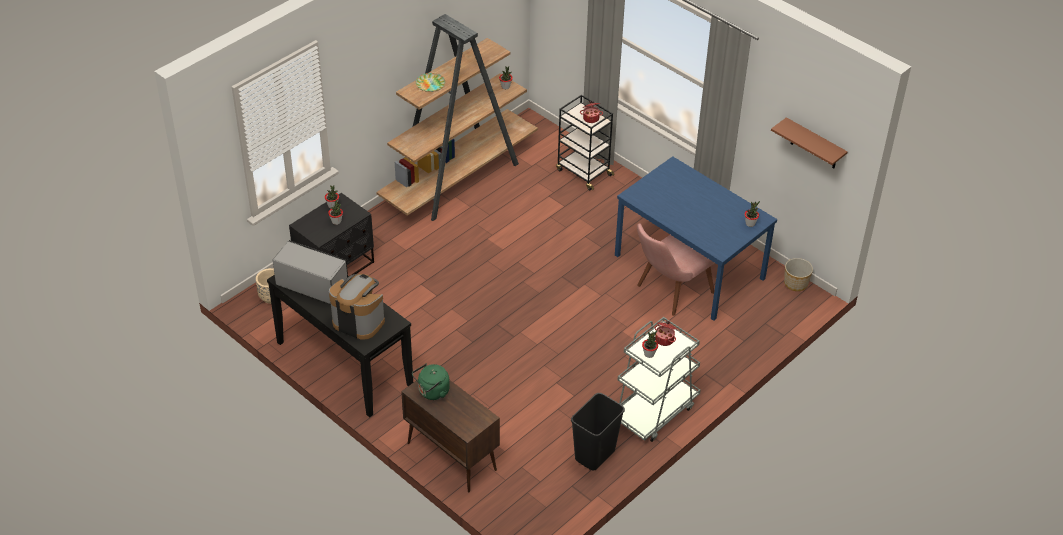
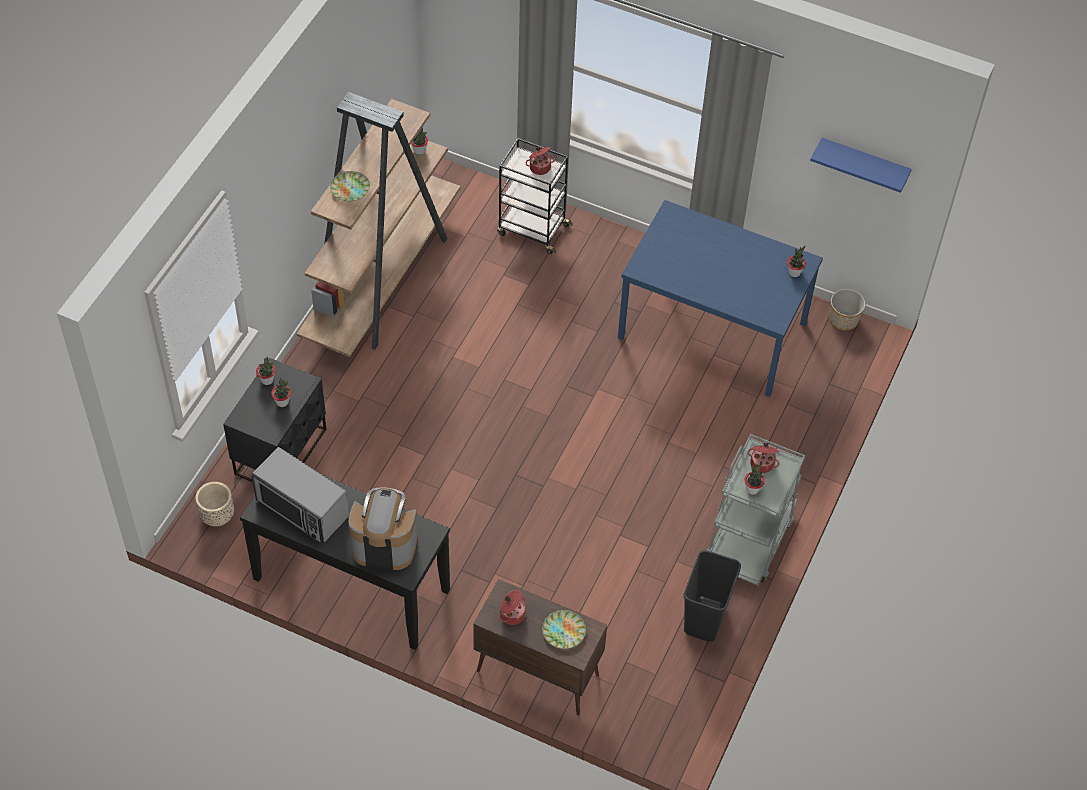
camera: 20 degrees left, 10 degrees up
(312, 285) = (302, 509): microwave -> microwave turned 150 degrees counterclockwise
(432, 392) = (511, 614): green kettle -> cooking pot
(464, 413) = (563, 631): none -> plate
(668, 293) = (701, 373): pink chair -> none
(814, 145) = (863, 165): brown shelf -> blue shelf

